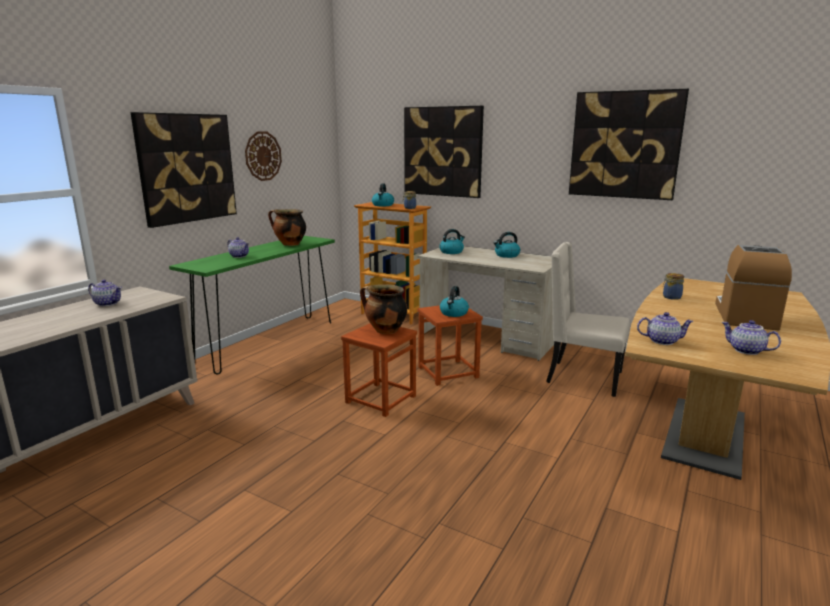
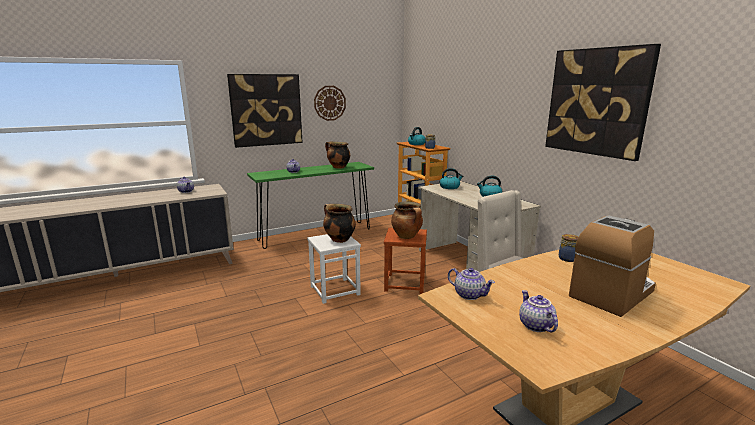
camera: 30 degrees right, 0 degrees up
(380, 399) = (335, 290): brown stool -> white stool
(443, 151) = (461, 103): picture -> none
(454, 313) = (407, 236): kettle -> cooking pot

